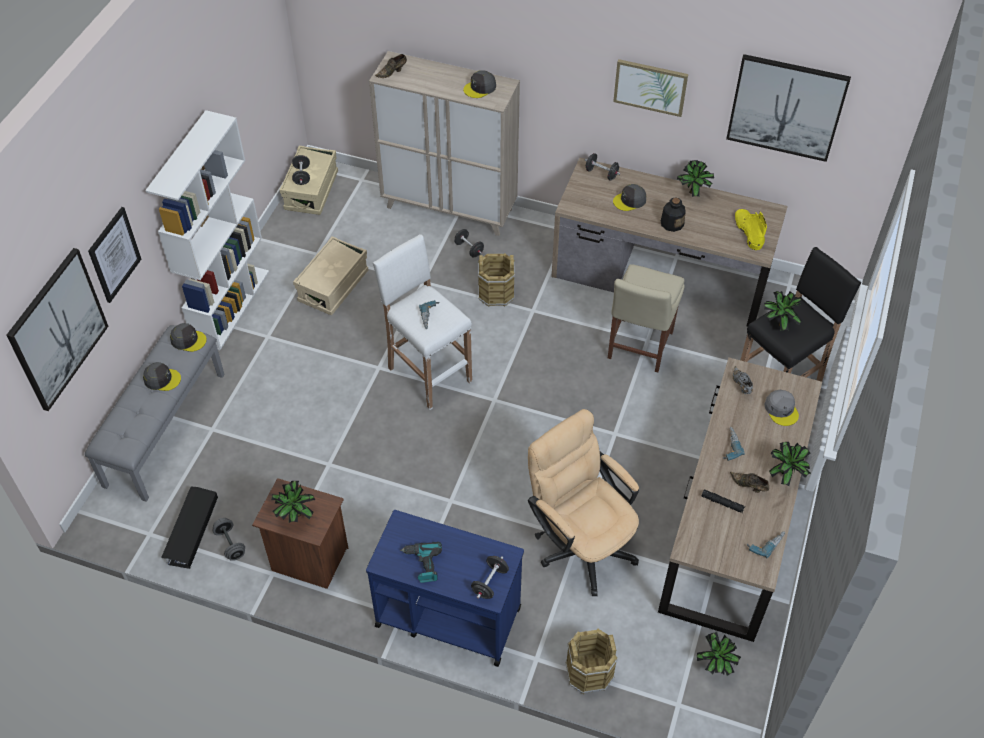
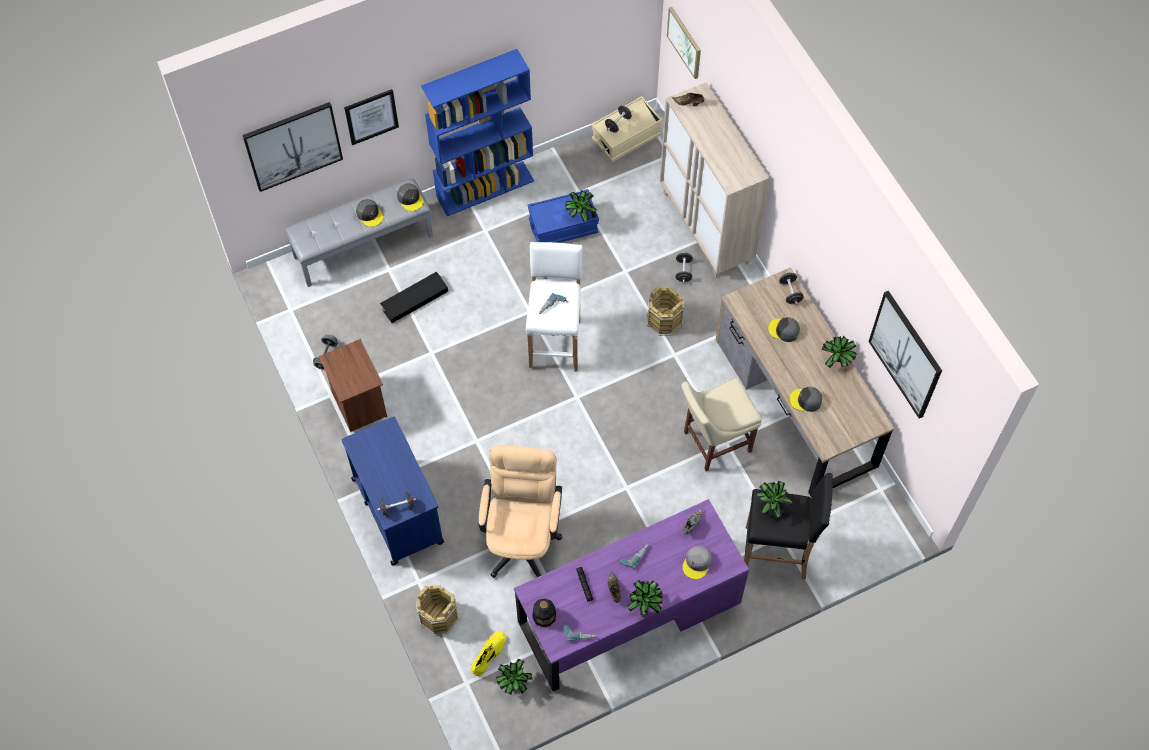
camera: 45 degrees right, 10 degrees up
(191, 530) = (314, 327): black storage box -> black storage box (414, 299)
(231, 305) = (485, 188): white bookcase -> blue bookcase
(295, 516) = (345, 372): potted plant -> potted plant (579, 215)
(333, 286) = (563, 226): beige storage box -> blue storage box
(423, 564) = (374, 463): power drill -> none
(480, 88) = (734, 163): grey cap -> grey cap (806, 400)
(650, 87) = (837, 258): picture -> picture (685, 42)
(672, 223) = (792, 372): bottle -> bottle (544, 615)
(732, 524) = (629, 612): brown desk -> purple desk
(748, 231) = (839, 423): yellow boot -> yellow boot (489, 654)

